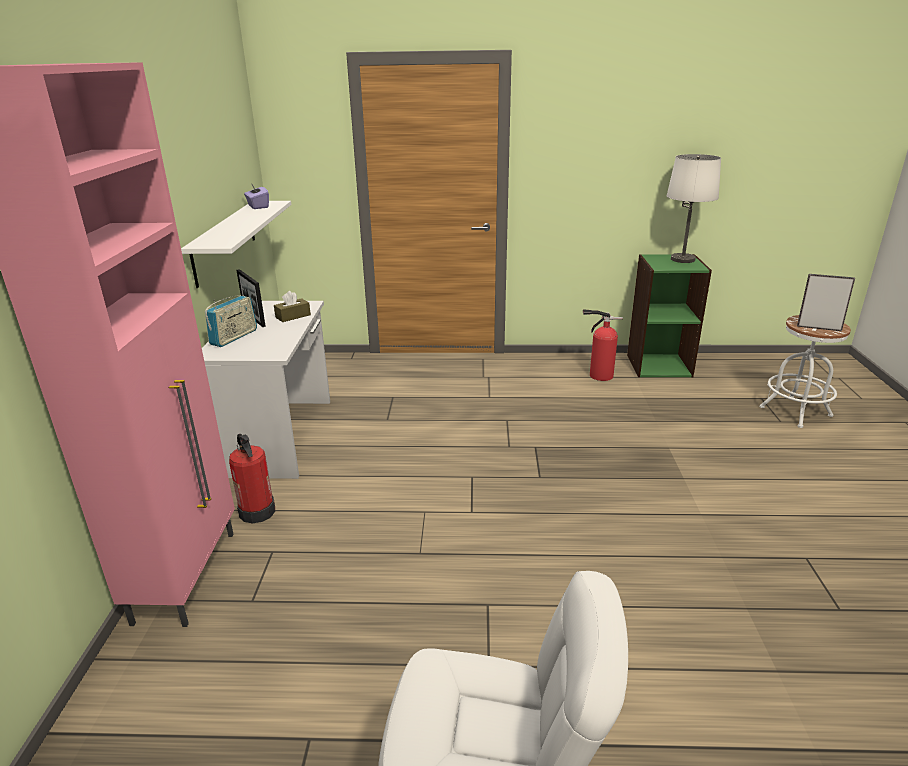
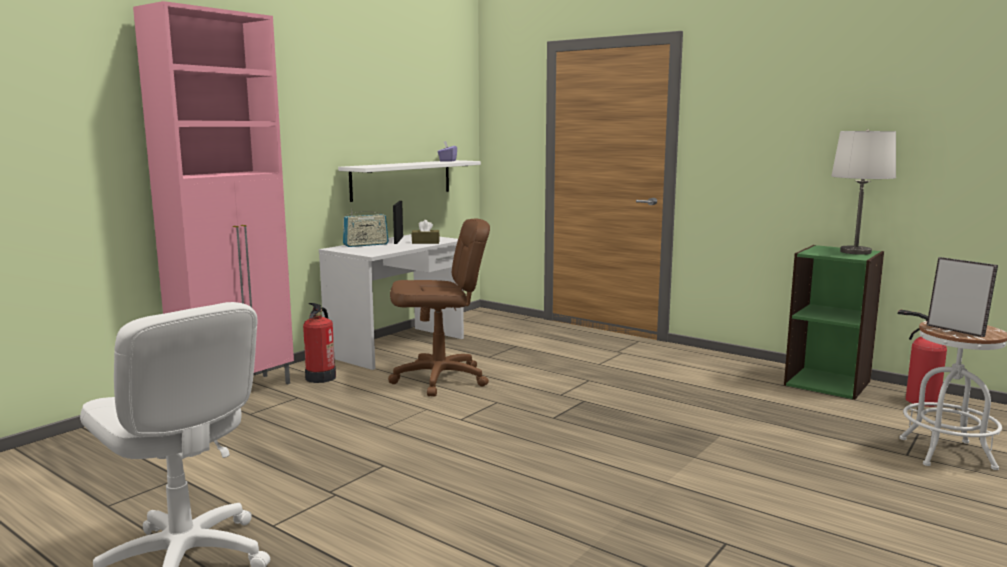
camera: 35 degrees right, 15 degrees down
(383, 466) = (440, 379): none -> brown office chair
(598, 375) = (739, 375): fire extinguisher -> fire extinguisher (918, 400)

